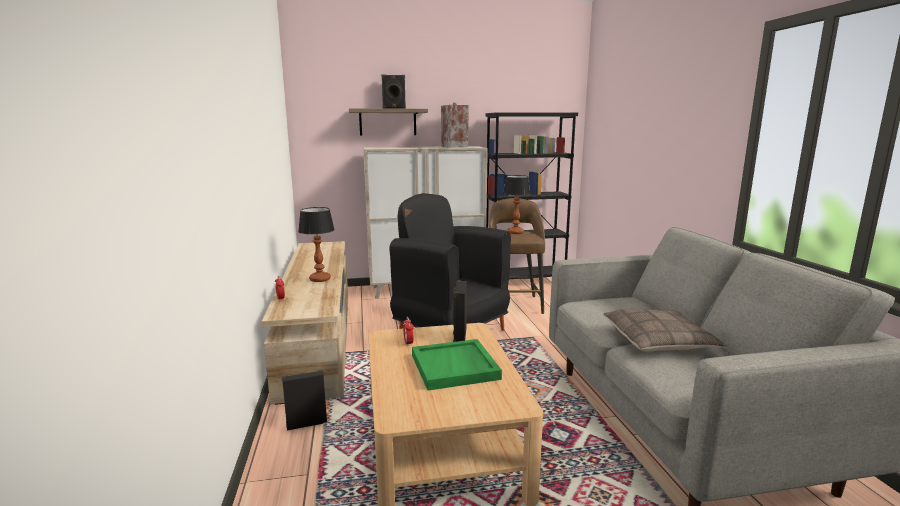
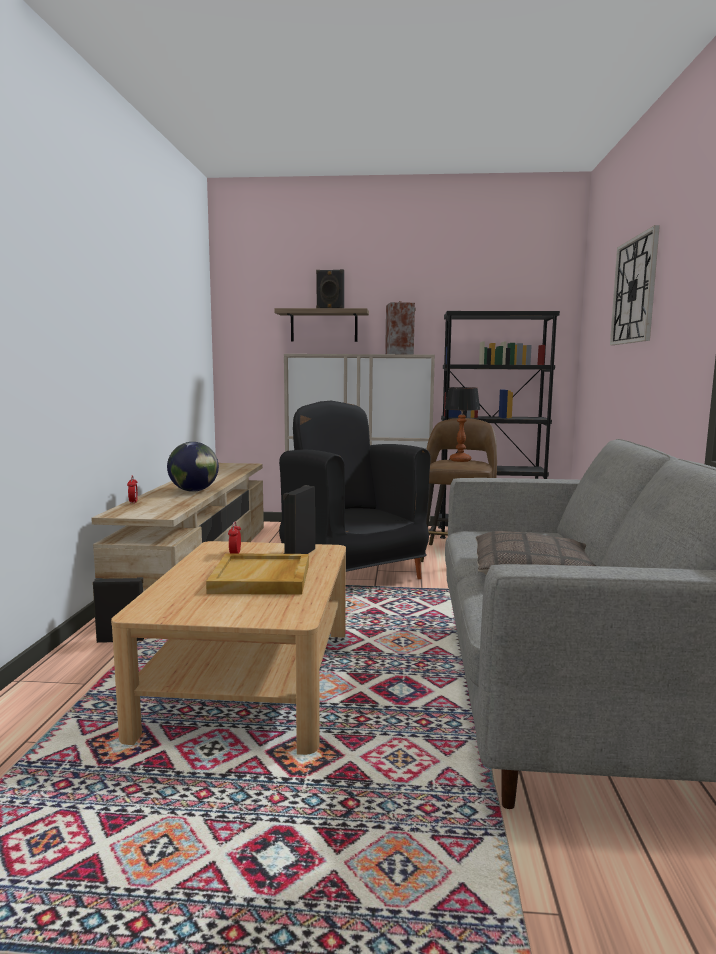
camera: 15 degrees right, 5 degrees down
(320, 279) = (194, 491): table lamp -> globe
(455, 367) = (262, 578): green tray -> beige tray
(649, 104) = (634, 290): none -> wall clock

